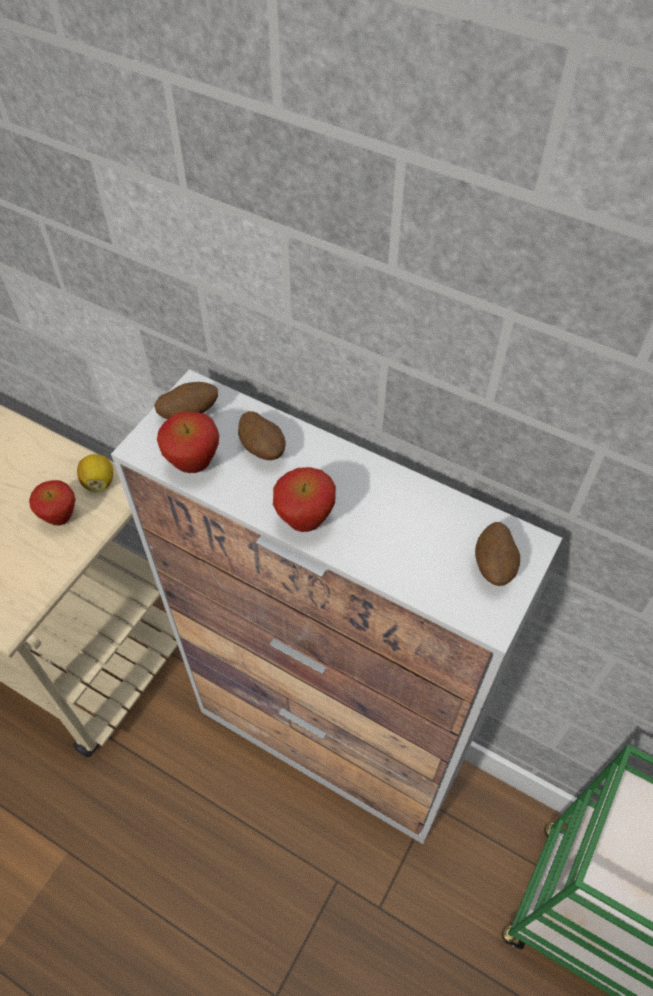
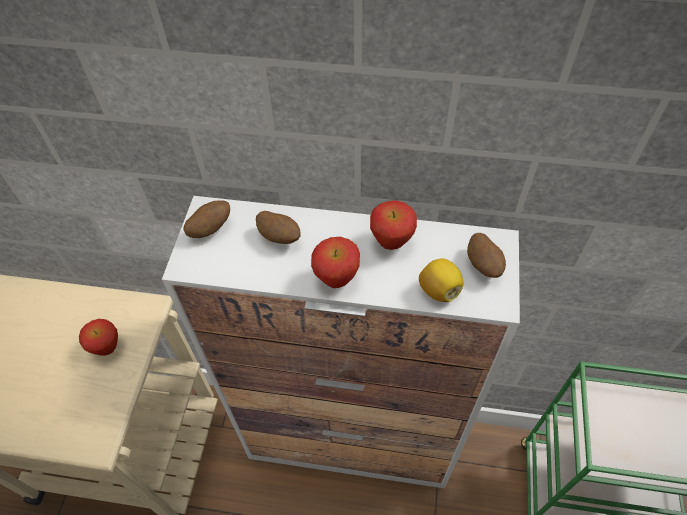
camera: 20 degrees left, 0 degrees up
(99, 482) = (126, 310): lemon -> lemon (439, 289)
(194, 464) = (232, 265): apple -> apple (391, 242)

